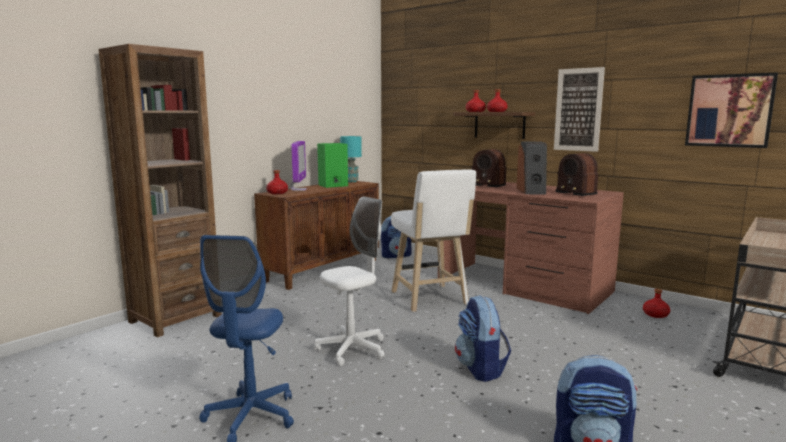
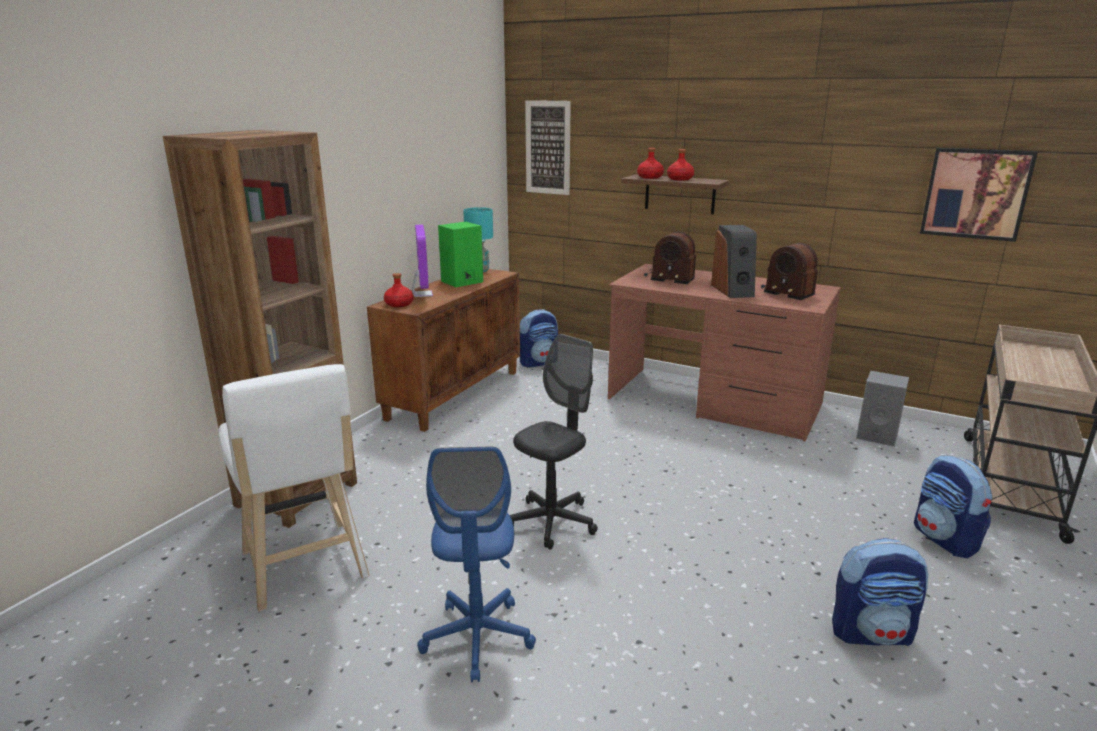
camera: 10 degrees left, 10 degrees up
(352, 349) = (552, 522): white office chair -> black office chair
(430, 300) = (613, 434): white stool -> white stool (305, 569)
(481, 369) = (715, 536): backpack -> backpack (945, 539)
(578, 110) = (787, 180): picture -> picture (548, 148)
(656, 315) = (878, 436): red bottle -> grey speaker

